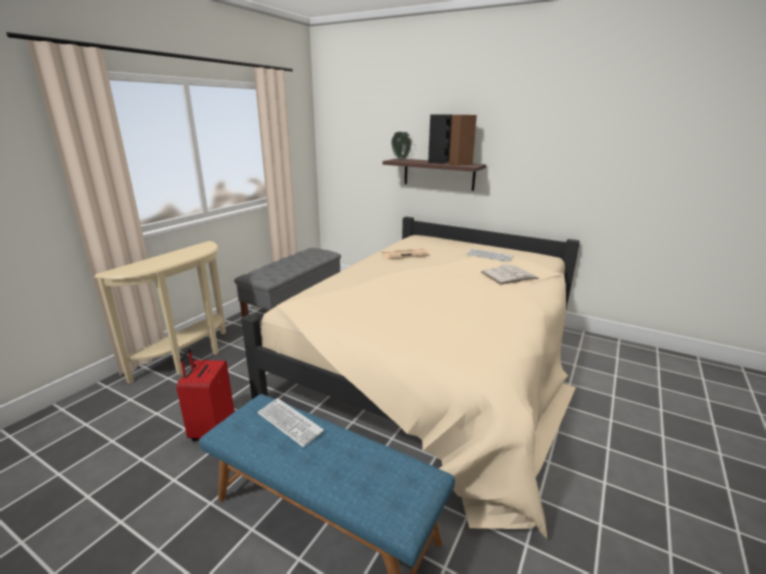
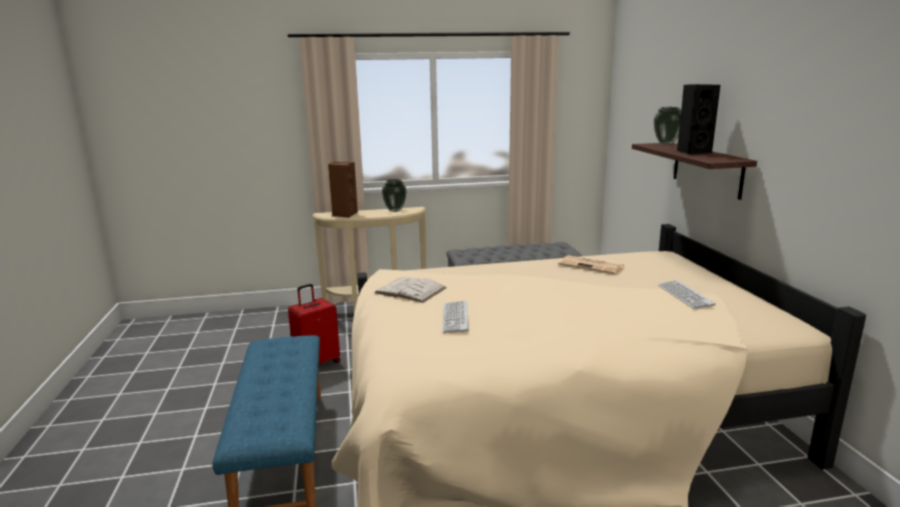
camera: 50 degrees right, 5 degrees down
(190, 250) = (395, 210): none -> vase
(289, 422) = (291, 357): keyboard -> keyboard (455, 318)
(459, 164) = (709, 157): brown speaker -> brown speaker (344, 214)
(509, 275) = (646, 320): white book -> white book (410, 290)

